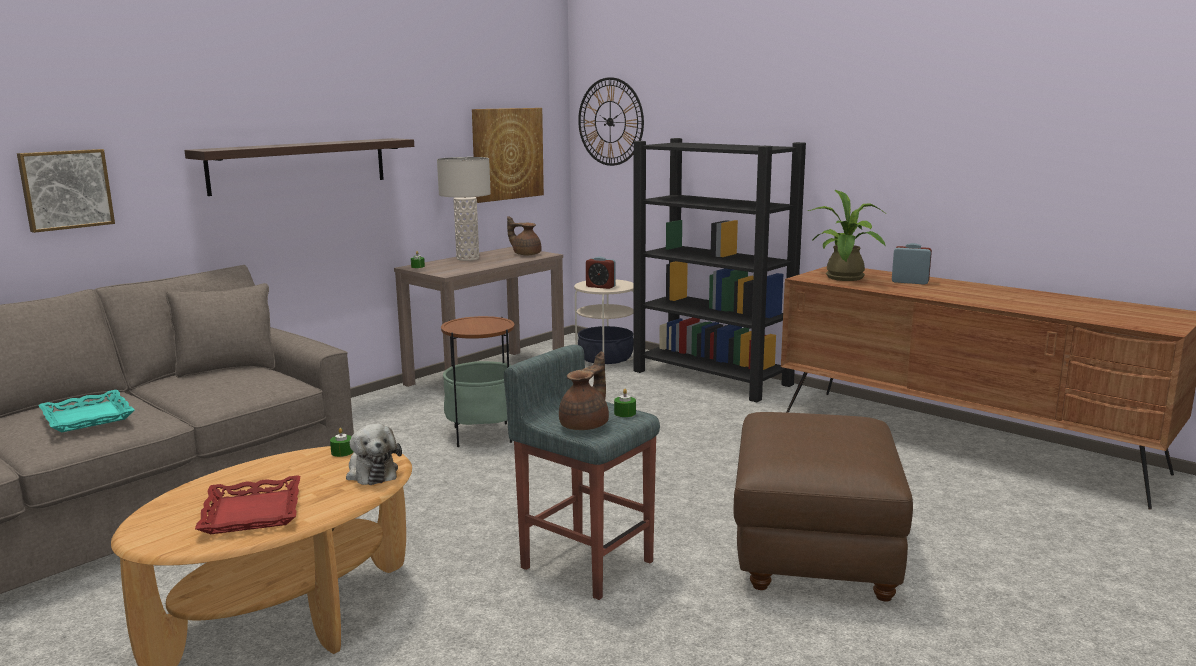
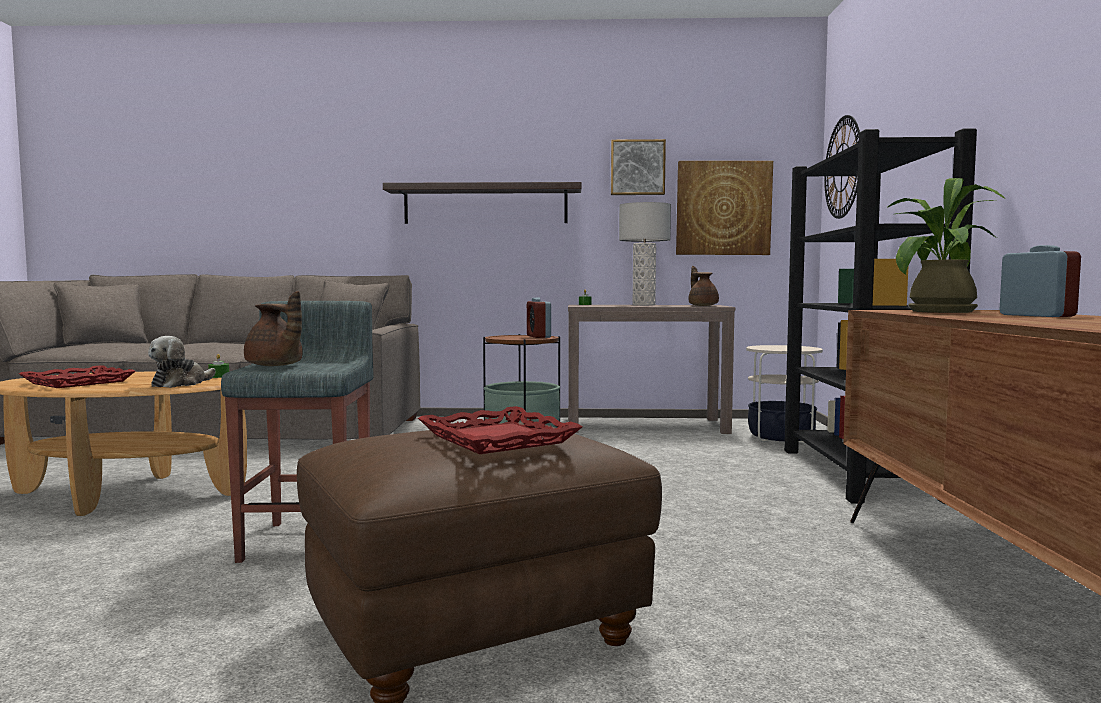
camera: 50 degrees right, 10 degrees down
(66, 189) = (307, 210): picture -> picture (637, 168)
(88, 417) = (206, 344): turquoise tray -> none
(586, 425) = (275, 366): brown teapot -> brown teapot turned 45 degrees clockwise
(600, 286) = (773, 347): alarm clock -> alarm clock (538, 336)
(625, 413) = (330, 367): green candle -> none
(840, 432) = (496, 439): none -> red tray

